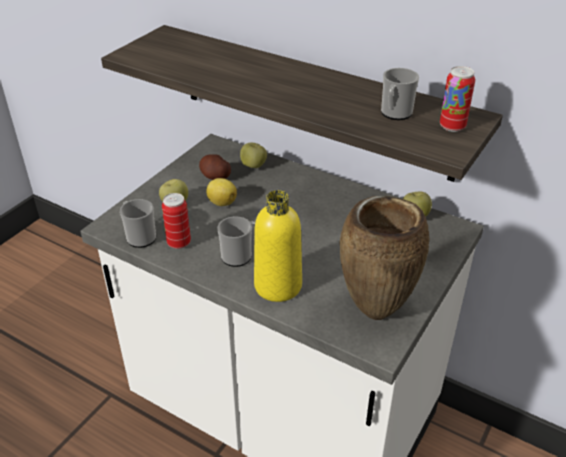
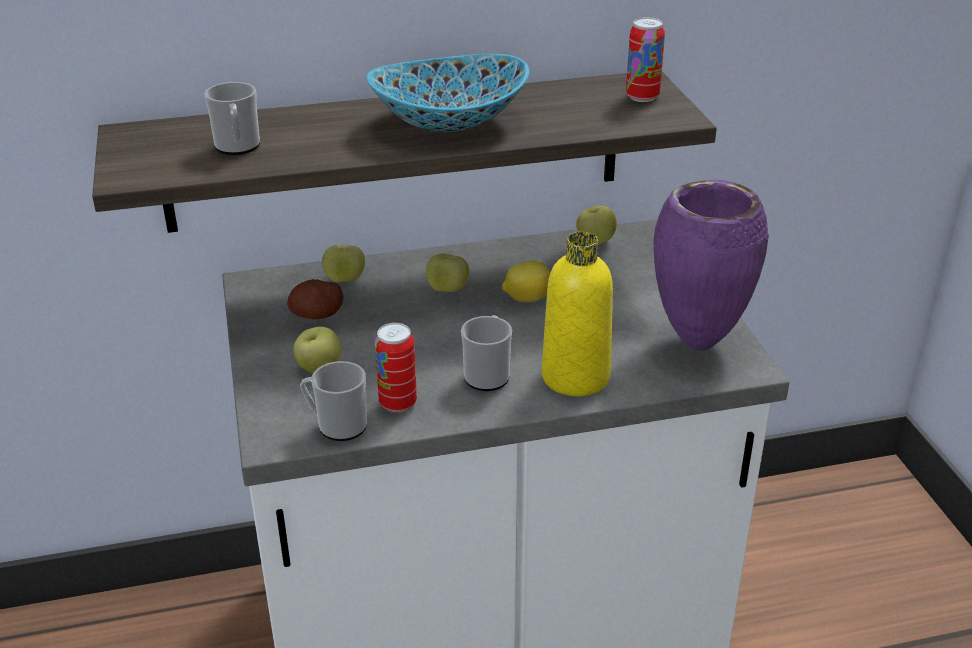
camera: 45 degrees left, 5 degrees down
(221, 202) = (373, 336): lemon -> lemon (526, 298)
(292, 199) = (447, 290): none -> apple
(311, 92) = (450, 122): none -> bowl
(374, 311) = (696, 342): brown vase -> purple vase
(395, 114) = (572, 108): mug -> mug (238, 147)

